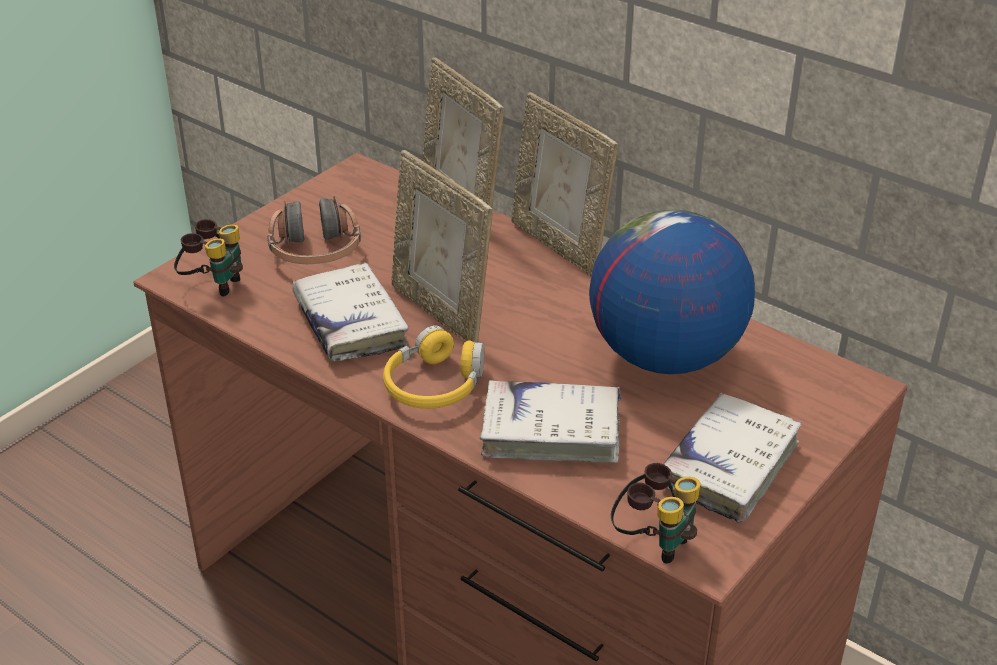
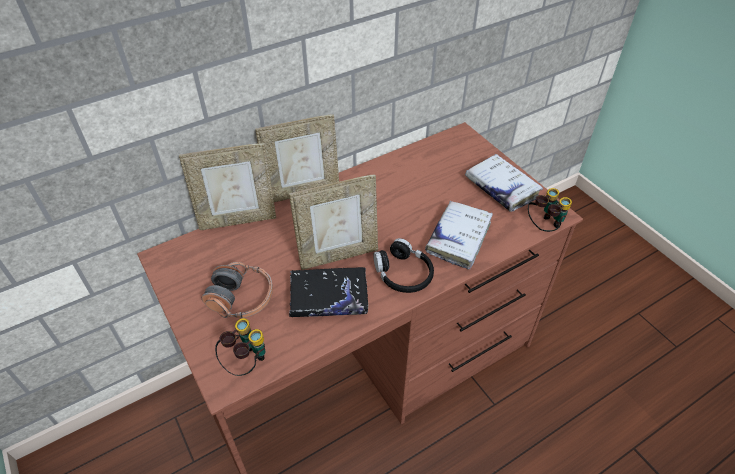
camera: 70 degrees left, 10 degrees up
(350, 323) = (328, 298): white book -> black book
(434, 385) = (403, 274): yellow headphones -> black headphones
(664, 356) = (416, 183): globe -> none

